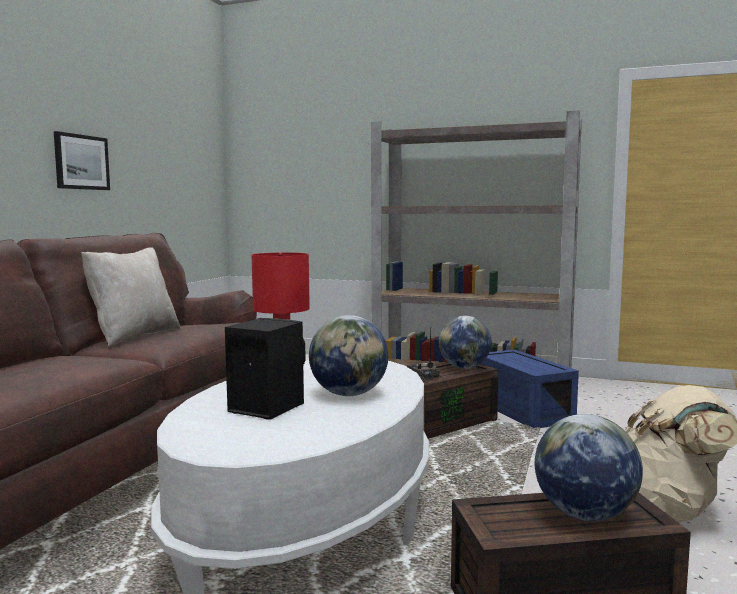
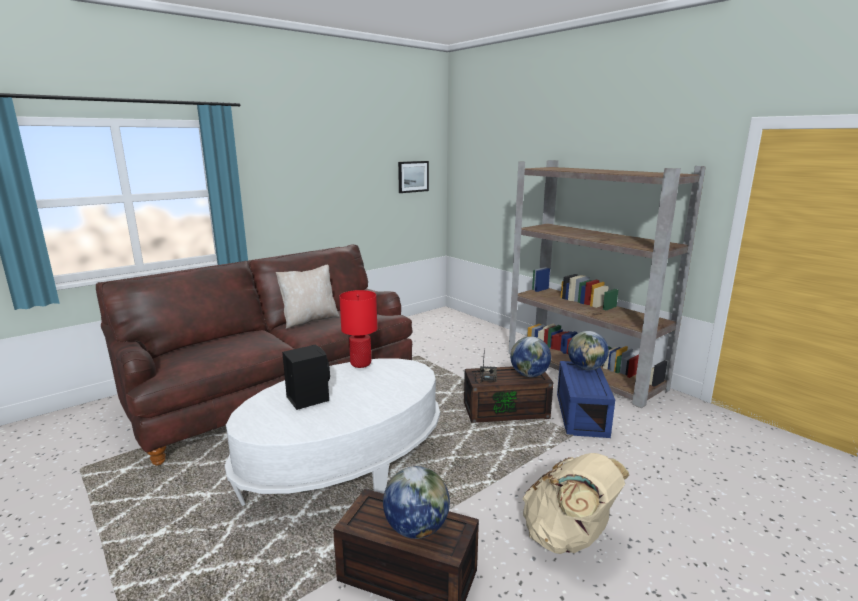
camera: 30 degrees right, 10 degrees up
(81, 162) = (322, 192): picture -> picture (413, 176)
(349, 394) = (363, 399): globe -> globe (586, 368)

